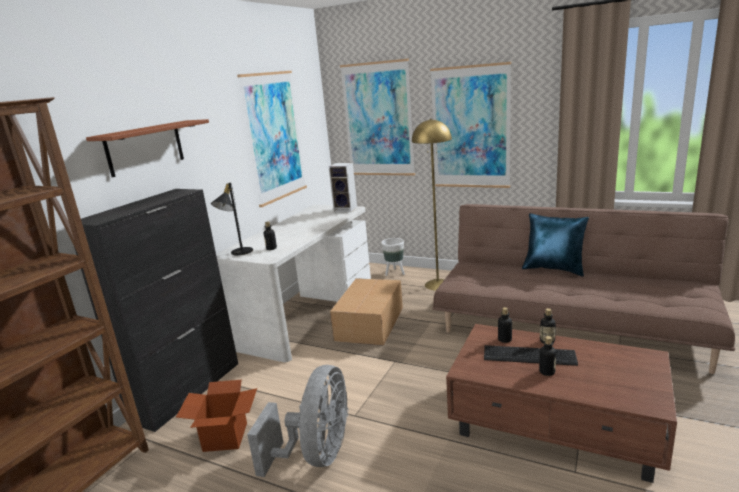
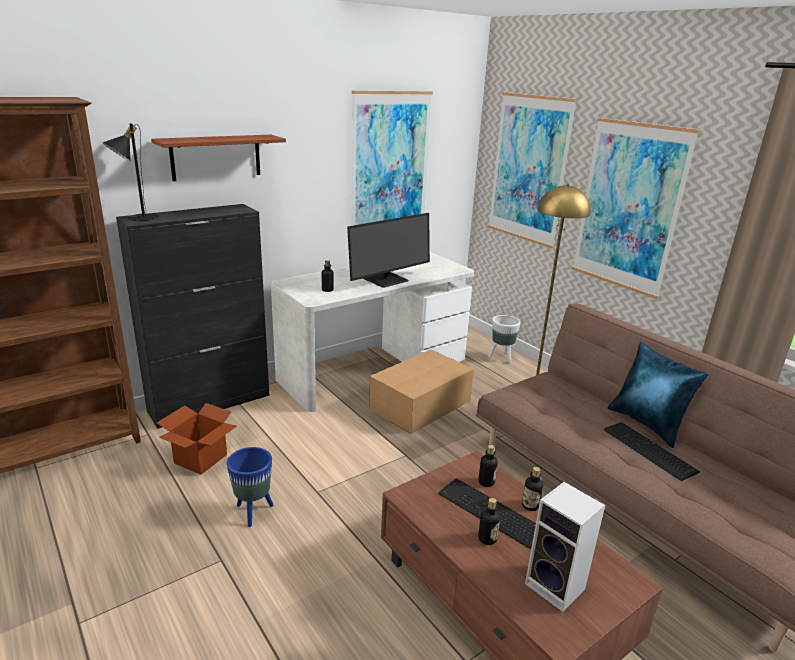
camera: 25 degrees right, 5 degrees up
(238, 252) = (295, 284): black table lamp -> black table lamp (137, 218)
(308, 229) = (386, 280): none -> monitor
(317, 454) = (253, 512): grey fan -> blue planter
(346, 209) = (451, 268): speaker -> speaker (557, 587)
(574, 283) = (649, 451): none -> keyboard

